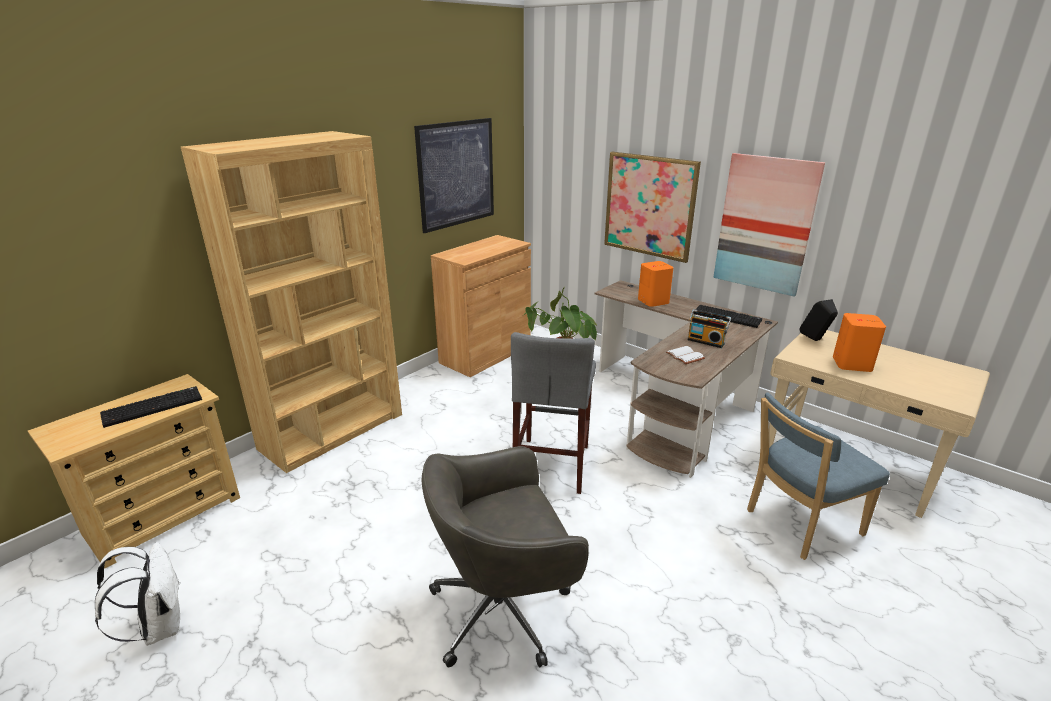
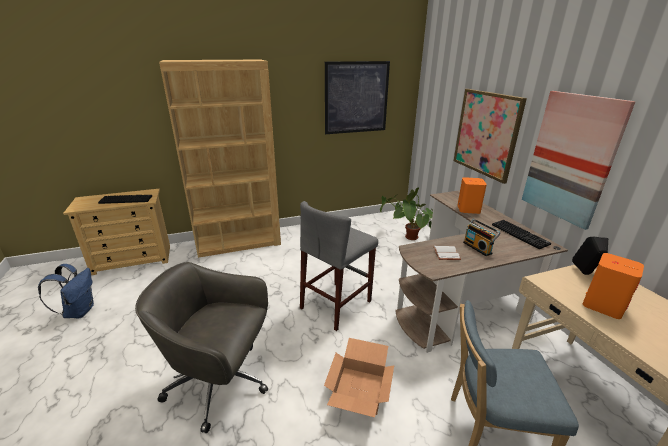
camera: 30 degrees right, 0 degrees up
(159, 626) = (79, 311): white backpack -> blue backpack
(485, 354) = (361, 223): brown cabinet -> none
(662, 542) = (360, 390): none -> cardboard box

